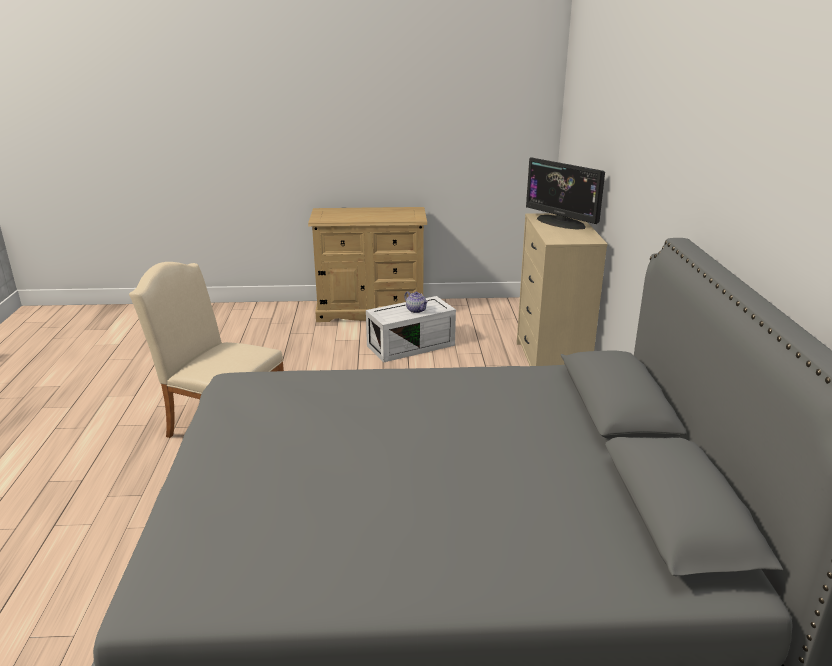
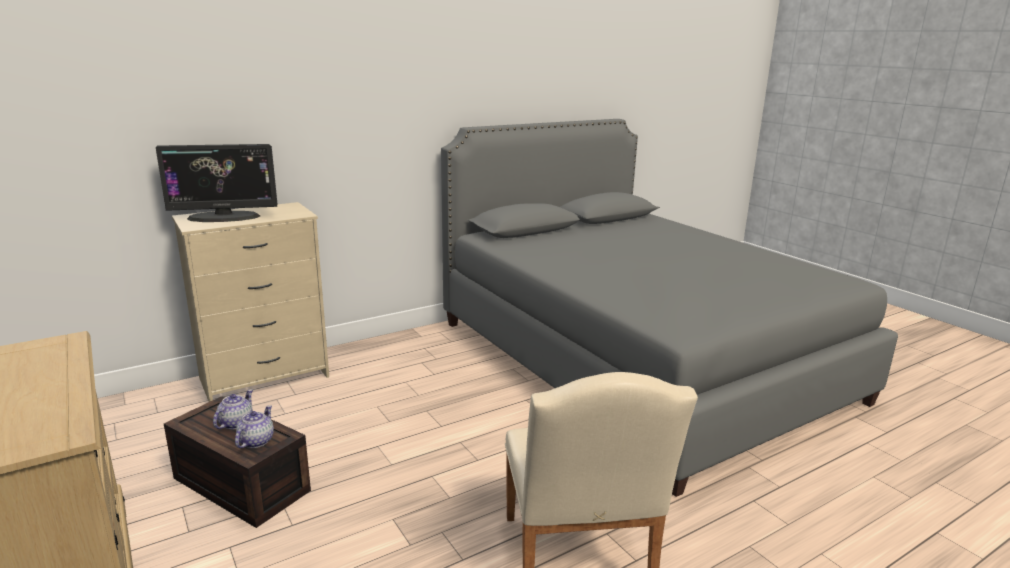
camera: 120 degrees left, 5 degrees down
(390, 313) = (256, 441): none -> teapot
(411, 345) = (238, 485): white storage box -> brown storage box
(561, 222) = (224, 217): monitor -> monitor turned 60 degrees clockwise

